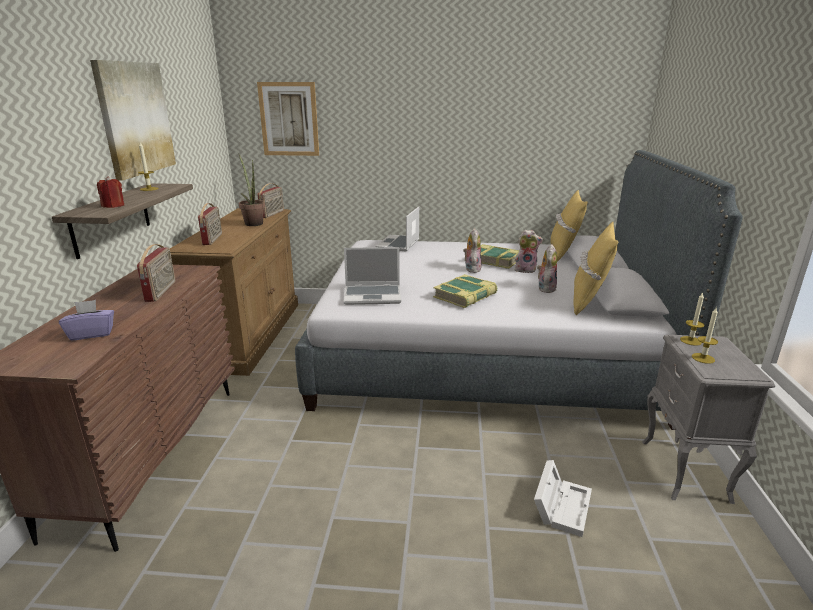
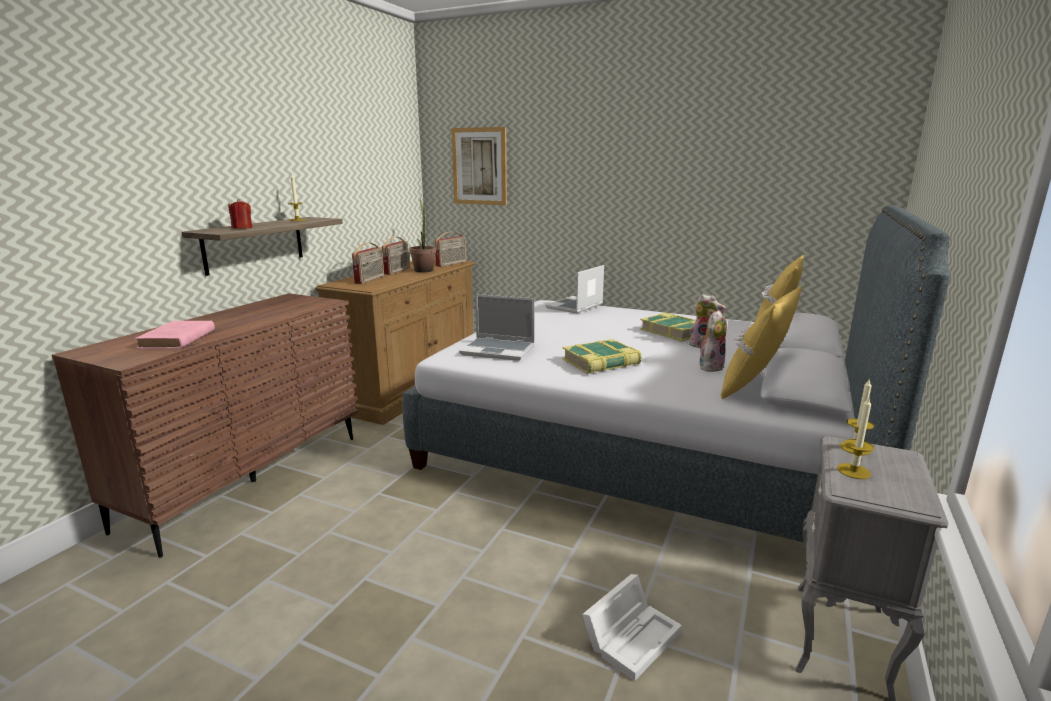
camera: 20 degrees right, 5 degrees down
(92, 334) = (176, 339): purple tissue box -> pink book
(135, 118) = (299, 153): picture -> none
(161, 291) = (272, 315): radio -> radio (397, 271)
(471, 269) = (636, 337): plush toy -> none

